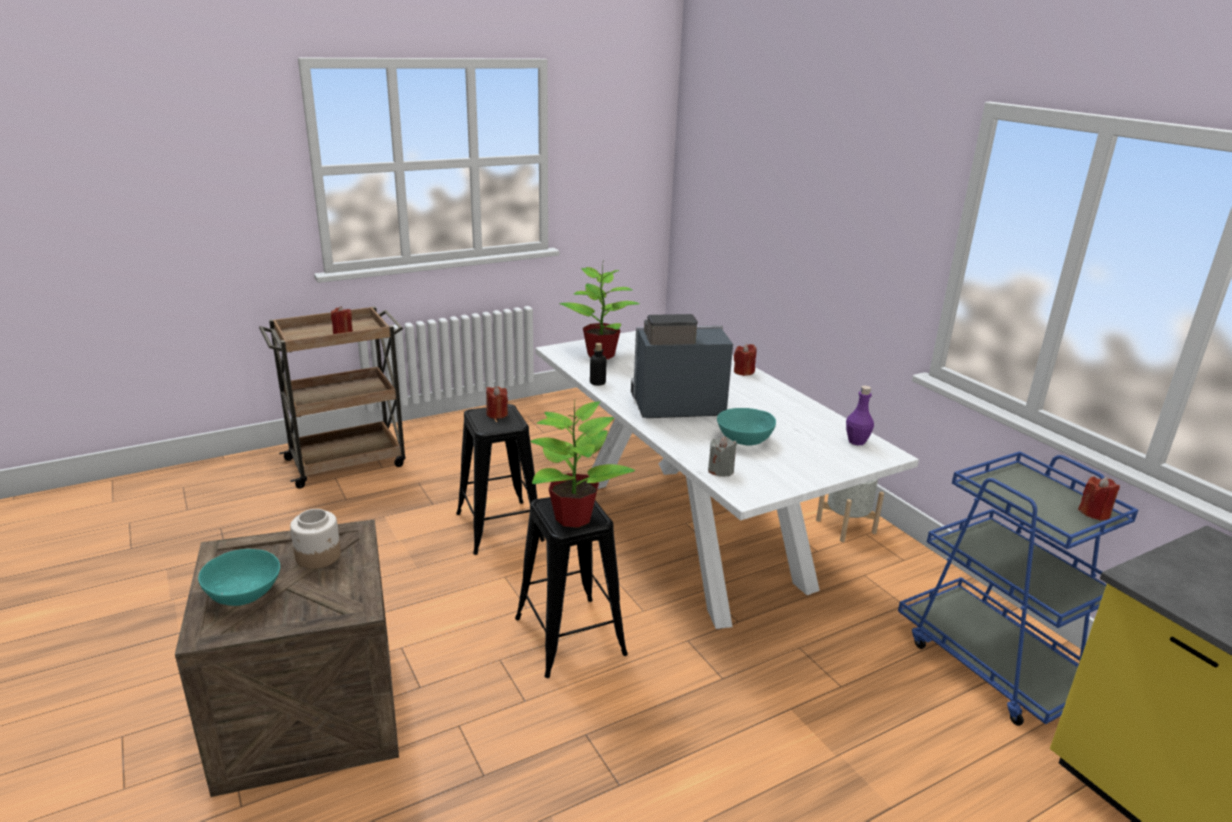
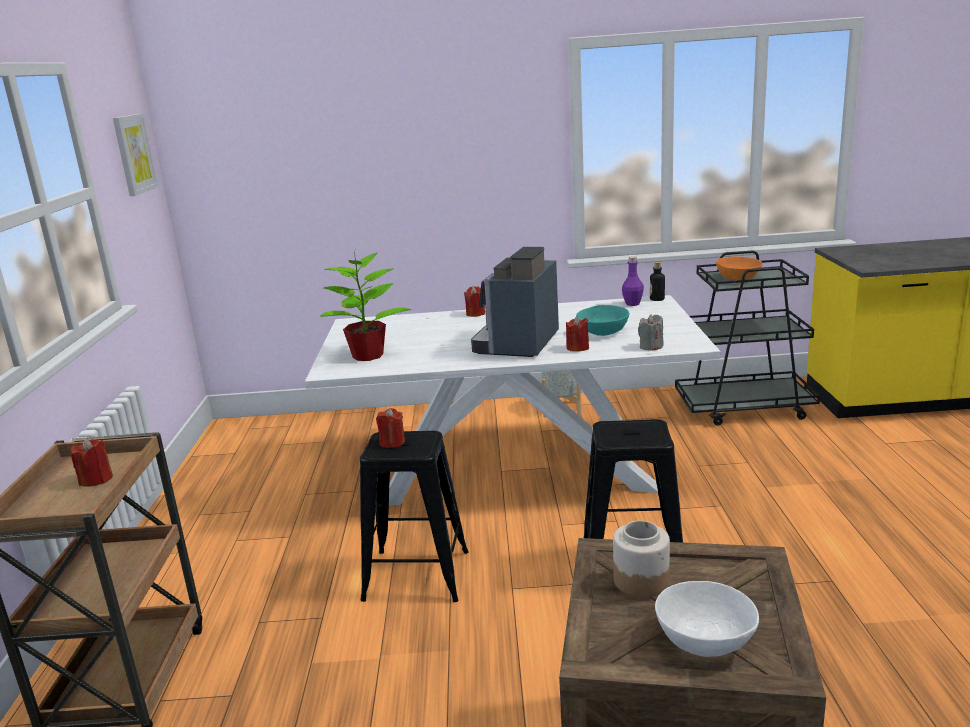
camera: 60 degrees left, 5 degrees down
(244, 593) = (704, 639): turquoise bowl -> white bowl
(574, 517) = (642, 432): potted plant -> none
(597, 383) = (434, 365): bottle -> bottle (657, 299)
(628, 135) = (134, 154): none -> picture
(993, 664) = (744, 408): blue cart -> black cart
(1024, 492) = (738, 278): none -> orange bowl
(1094, 513) = (770, 271): red candle -> red candle (577, 348)

